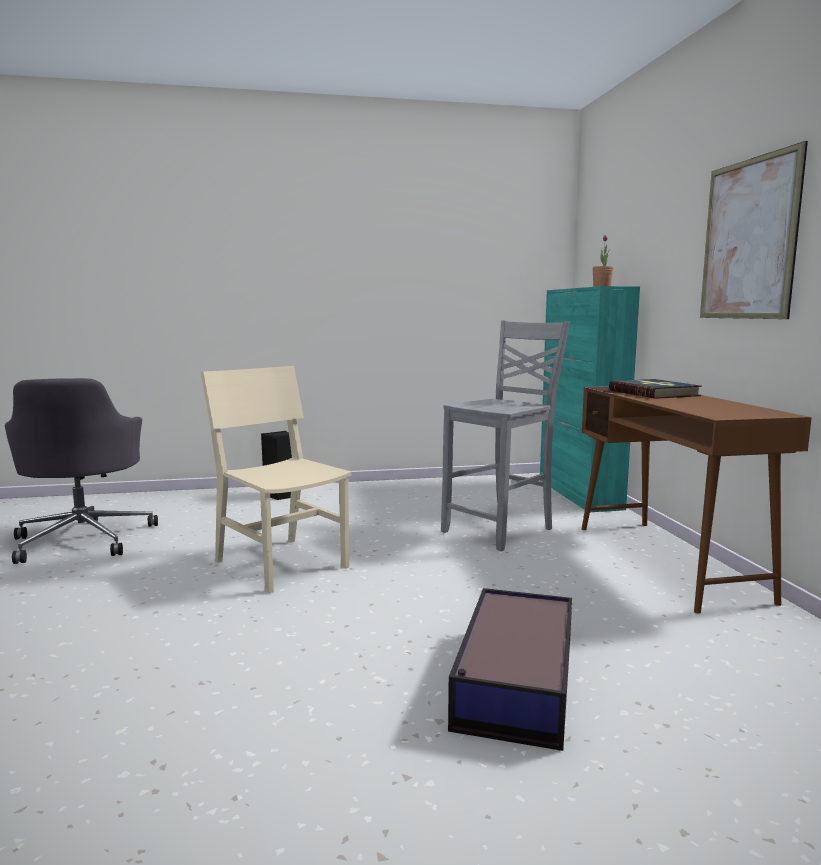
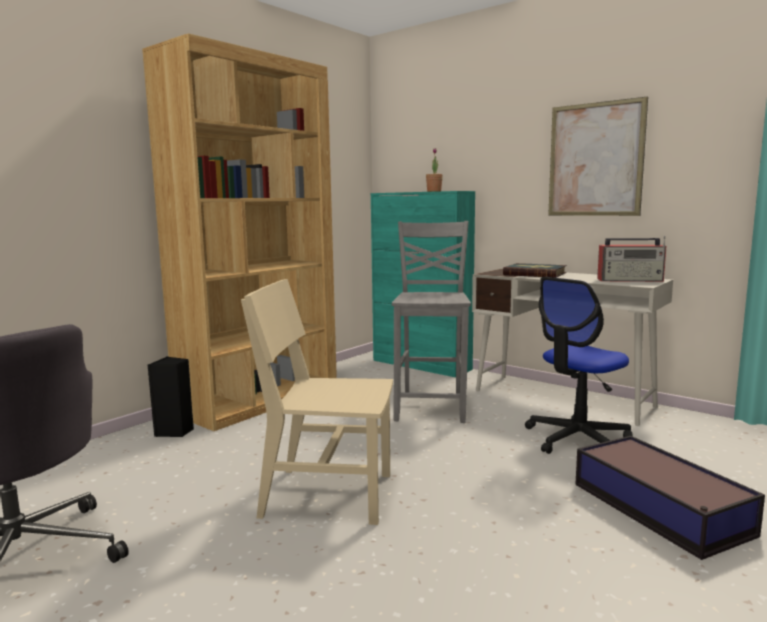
camera: 40 degrees left, 0 degrees up
(376, 489) = (260, 400): none -> brown bookcase
(583, 599) = (577, 439): none -> office chair
(667, 561) = (563, 398): brown desk -> white desk
(736, 410) = (631, 280): none -> radio

